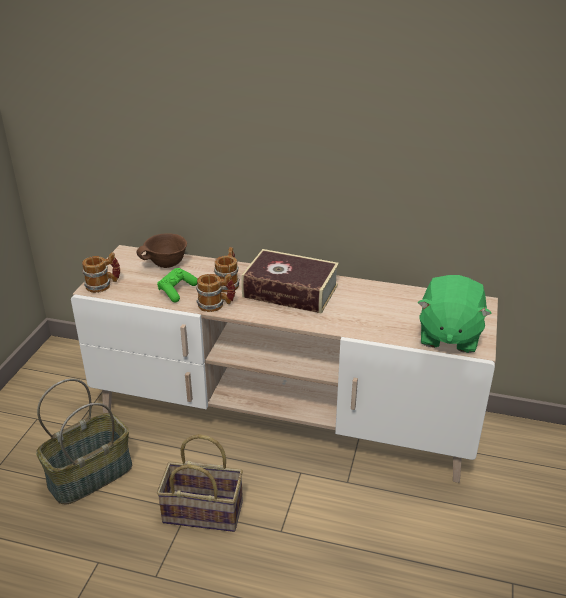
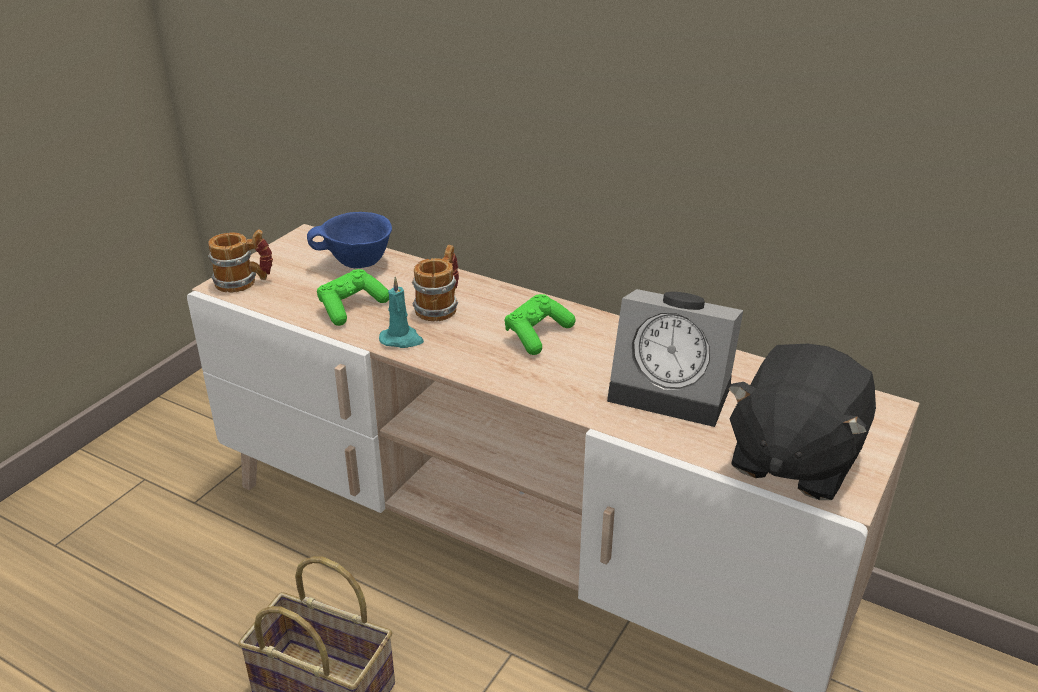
camera: 15 degrees right, 0 degrees up
(90, 474) = (180, 585): basket -> none
(166, 265) = (357, 264): brown bowl -> blue bowl
(216, 305) = (402, 340): mug -> turquoise candle
(290, 291) = (537, 335): book -> green game controller
(376, 310) = (675, 391): none -> alarm clock
(448, 335) = (792, 459): green plush toy -> black plush toy

